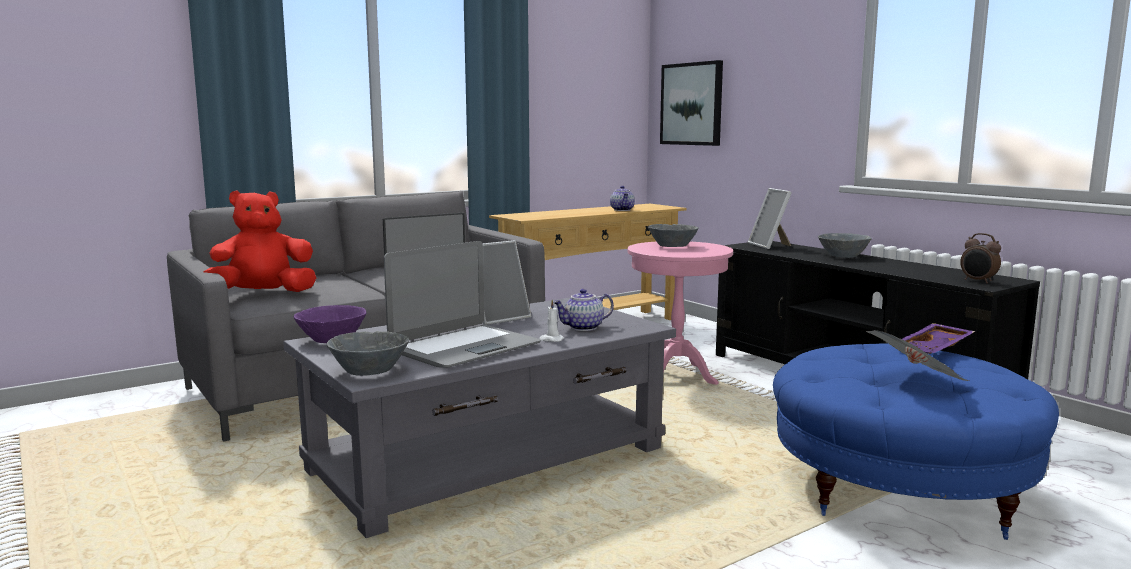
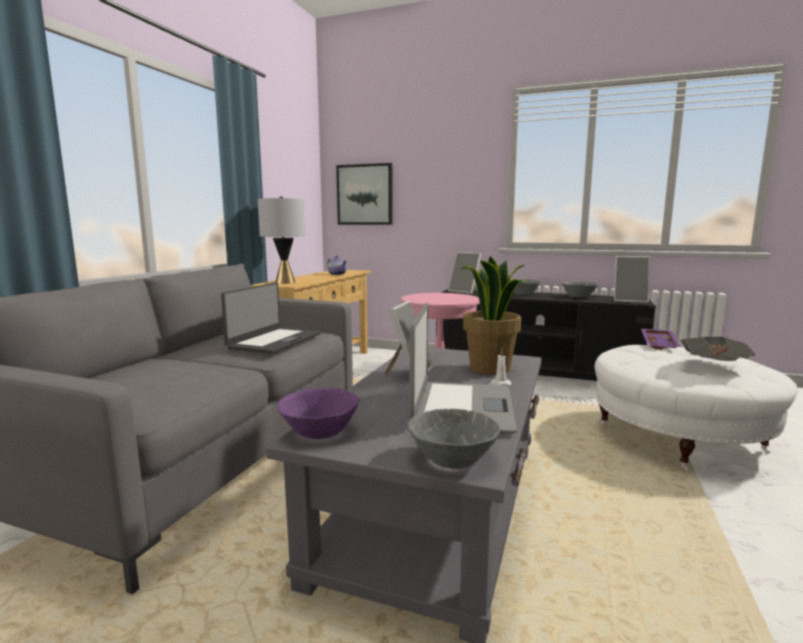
camera: 35 degrees left, 0 degrees up
(263, 294) = (131, 395): red plush toy -> none
(533, 214) = (285, 282): none -> grey table lamp
(583, 328) = (490, 369): teapot -> potted plant
(673, 246) = (432, 297): grey bowl -> grey bowl (579, 296)
(900, 489) = (679, 438): blue ottoman -> white ottoman
(978, 281) = (629, 300): alarm clock -> picture frame

